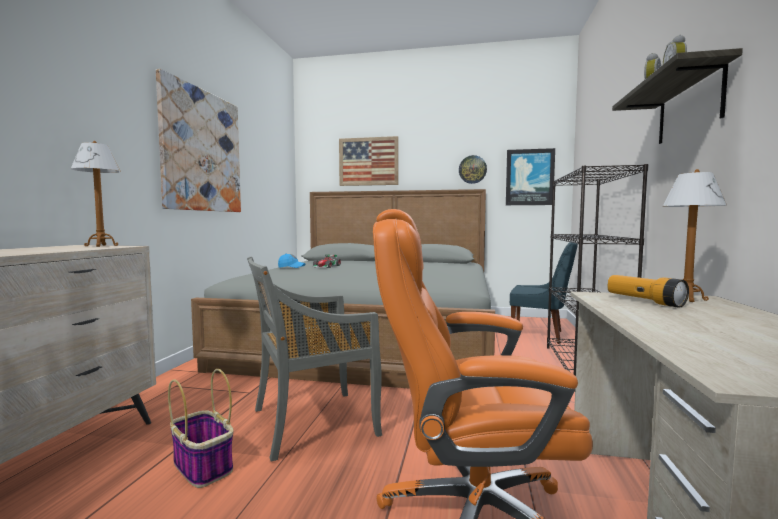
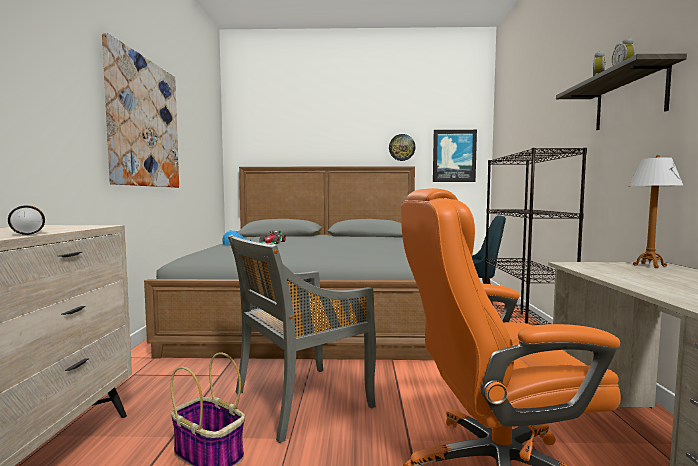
camera: 10 degrees left, 0 degrees up
(101, 246) = (71, 226): table lamp -> none
(368, 161) = (300, 137): picture -> none
(644, 301) = (620, 269): flashlight -> flashlight (29, 232)

